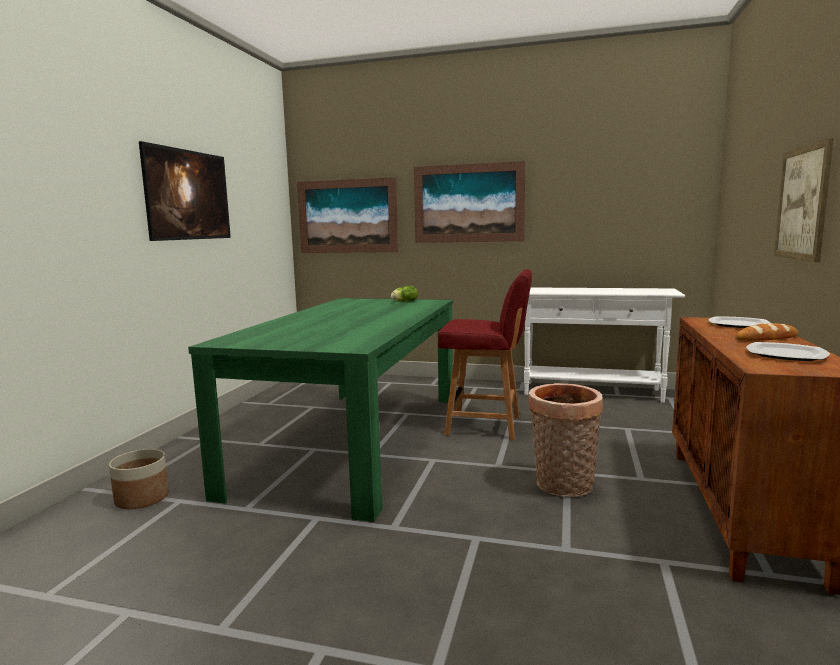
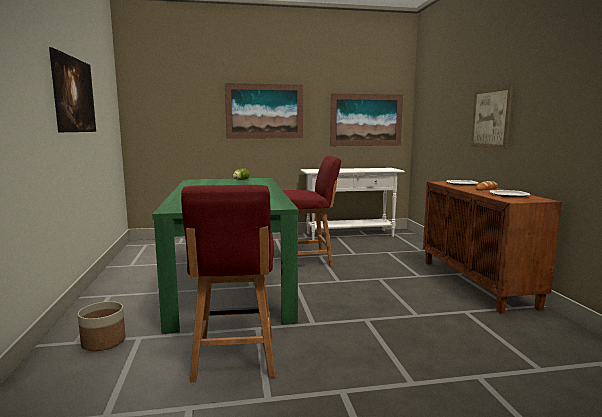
camera: 25 degrees left, 0 degrees up
(245, 557) = (234, 358): none -> red chair
(347, 216) = (170, 117): picture -> picture (366, 120)
(562, 486) = (384, 286): basket -> none

